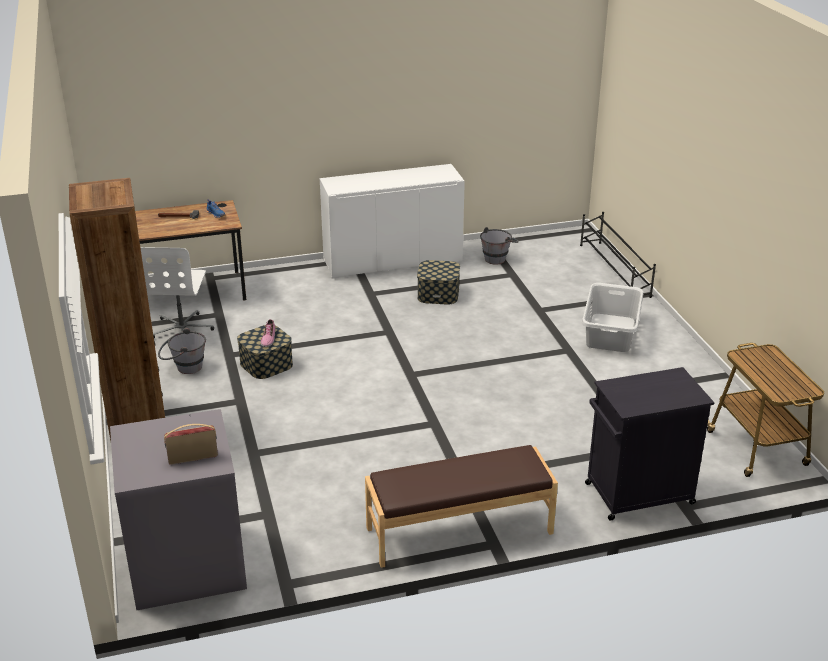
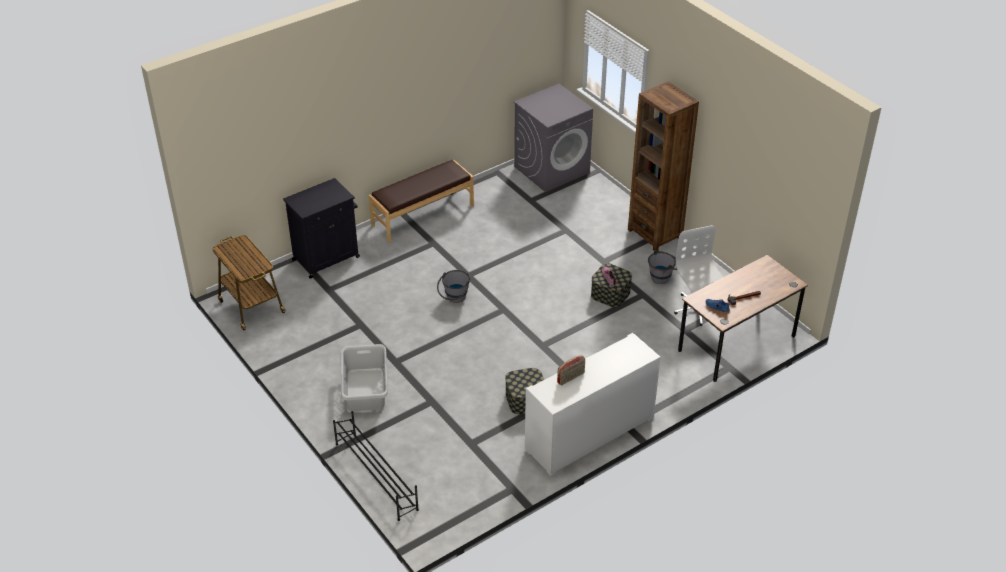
camera: 160 degrees right, 10 degrees up
(193, 457) = (538, 103): radio -> radio (571, 378)
(498, 258) = (493, 465): grey bucket -> grey bucket (454, 299)

